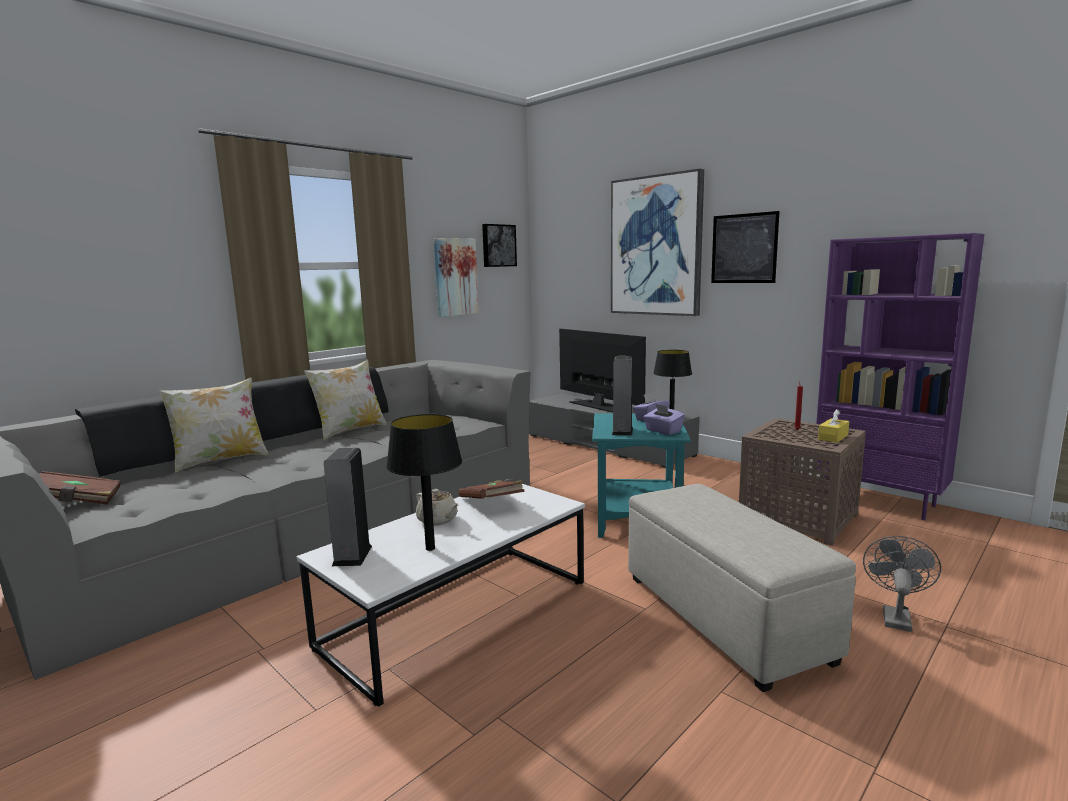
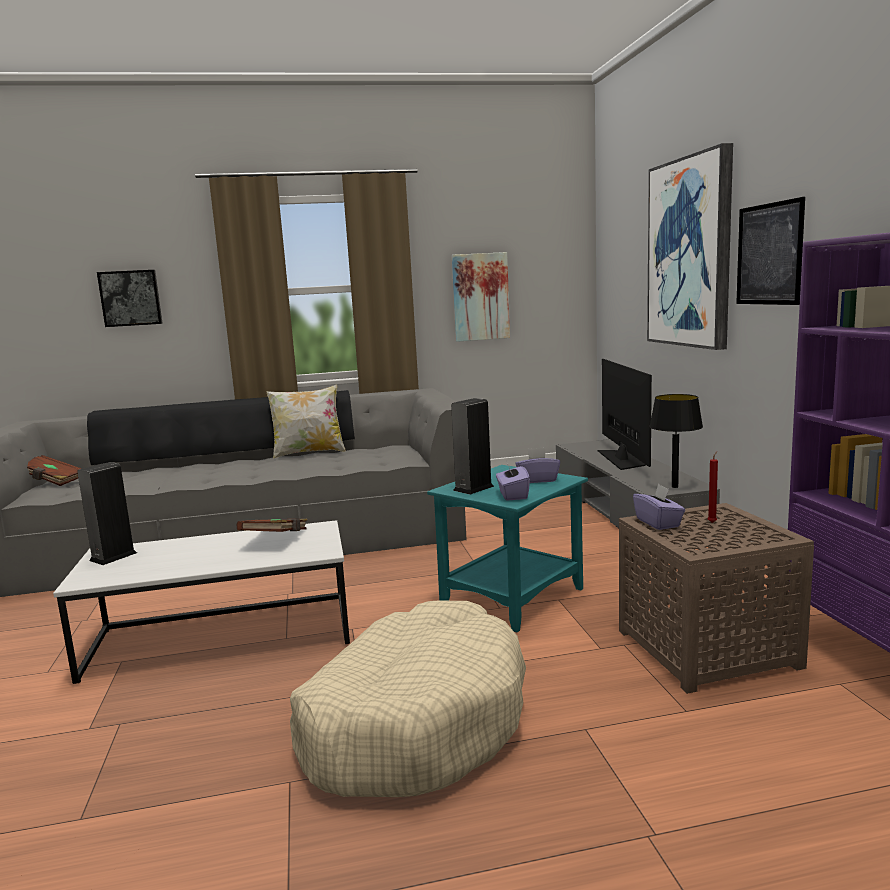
camera: 35 degrees right, 0 degrees up
(220, 460) = (182, 465): pillow -> none
(430, 548) = (161, 565): black table lamp -> none
(438, 520) = (213, 544): beige teapot -> none
(498, 245) = (544, 258): picture -> picture (131, 298)
(724, 617) = (414, 721): beige ottoman -> beige dog bed
(771, 435) = (658, 523): none -> purple tissue box
(833, 437) = (734, 540): yellow tissue box -> none
(895, 616) = (603, 797): grey fan -> none

